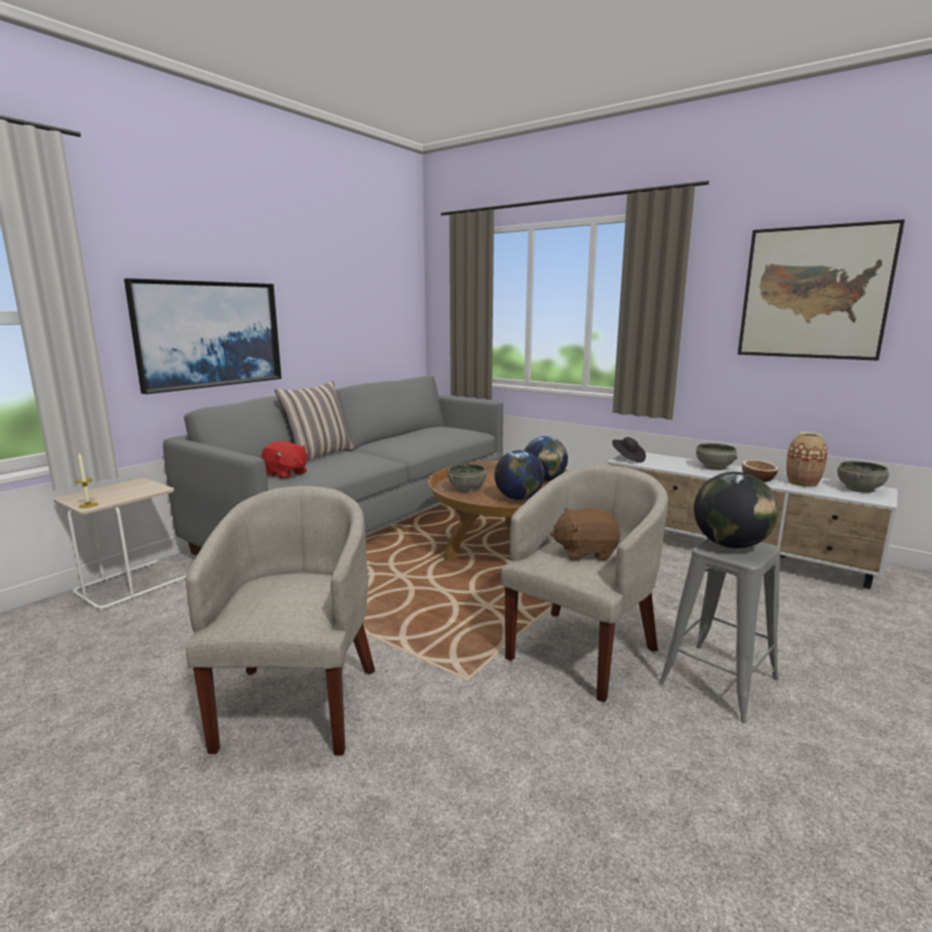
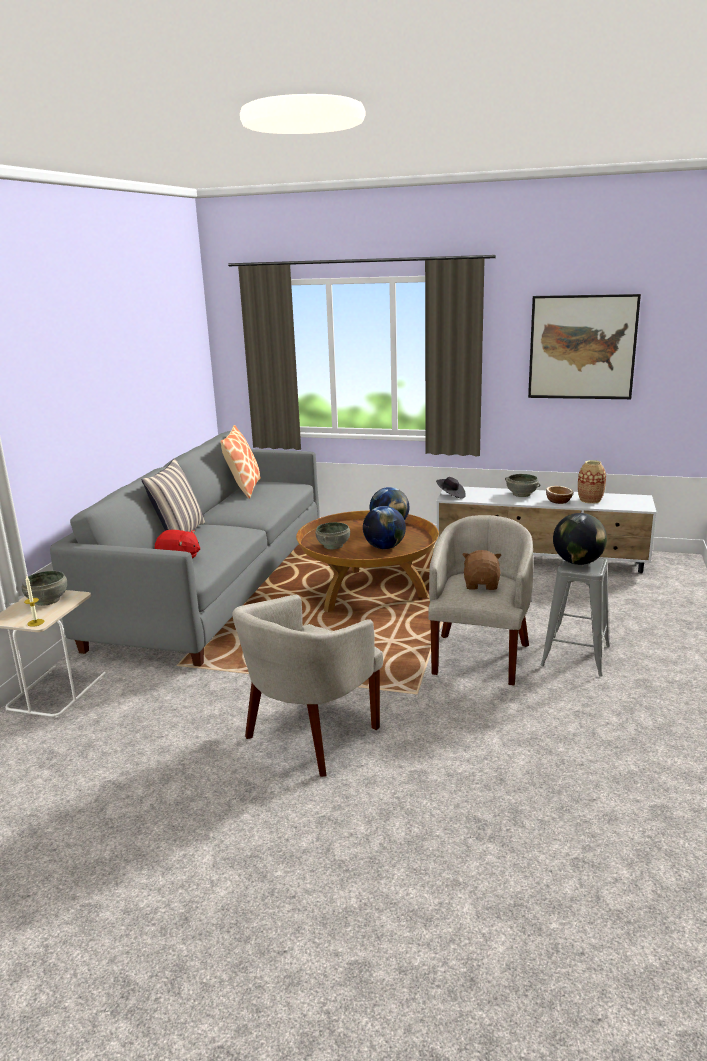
camera: 20 degrees left, 5 degrees up
(209, 334) = (66, 432): picture -> none
(298, 702) = (310, 736): beige armchair -> beige armchair turned 120 degrees counterclockwise
(424, 429) = (243, 488): none -> pillow
(585, 552) = (482, 584): brown plush toy -> brown plush toy turned 120 degrees clockwise
(860, 489) = (629, 499): grey bowl -> grey bowl (48, 600)

